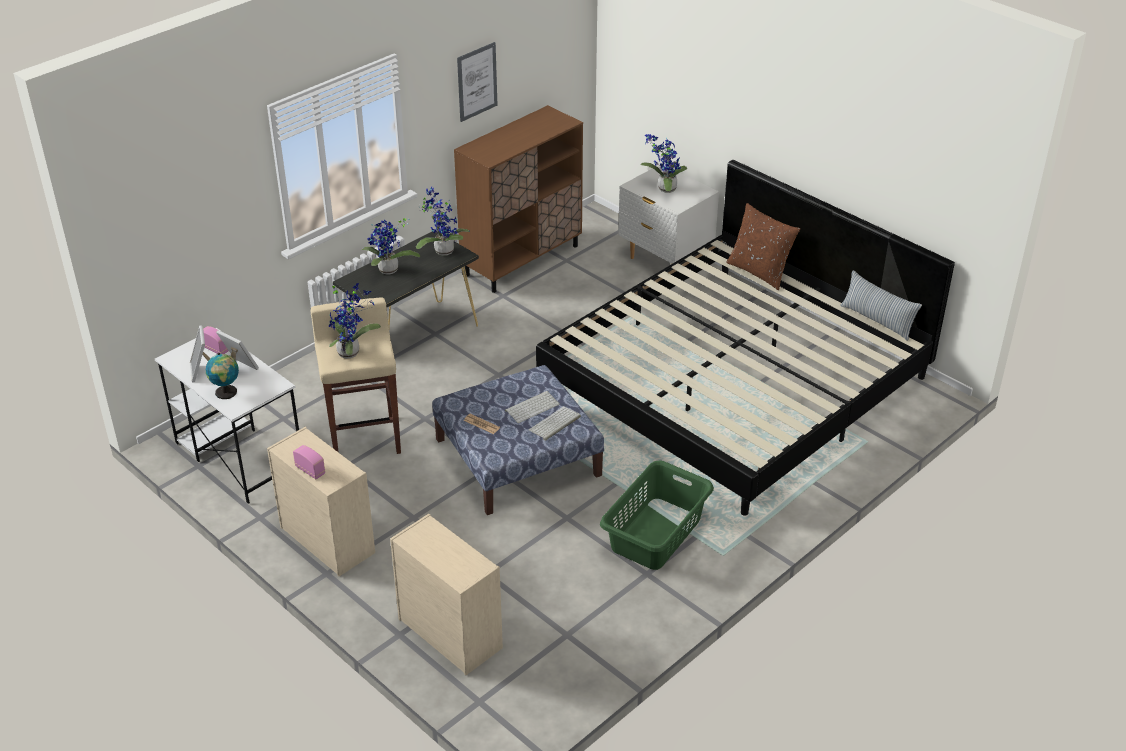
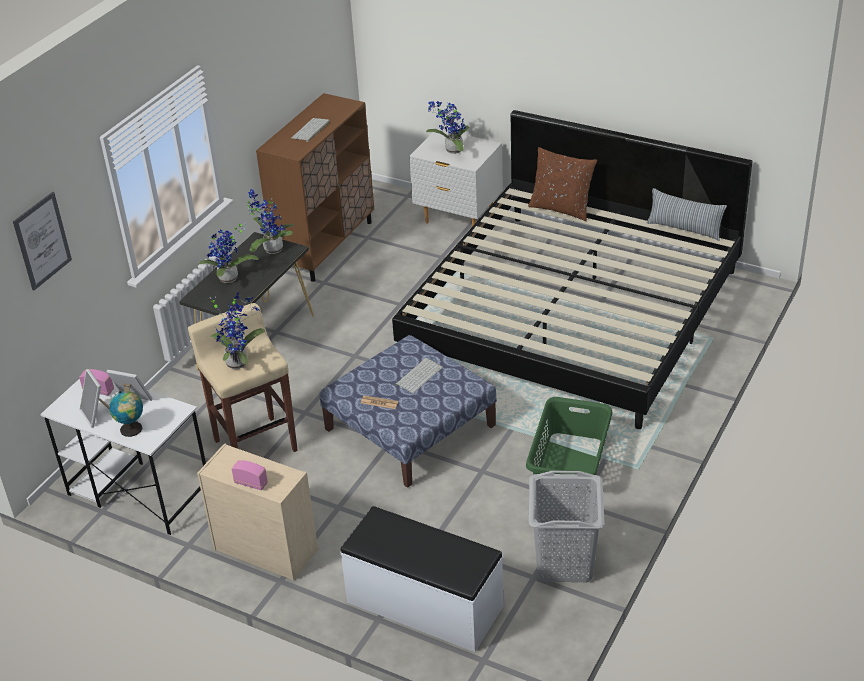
camera: 15 degrees left, 0 degrees up
(449, 632) = (424, 605): beige dresser -> white bench
(477, 81) = (266, 81): picture -> picture (42, 241)
(554, 424) = (447, 386): keyboard -> keyboard (311, 130)
(603, 628) = (564, 563): none -> grey laundry basket

